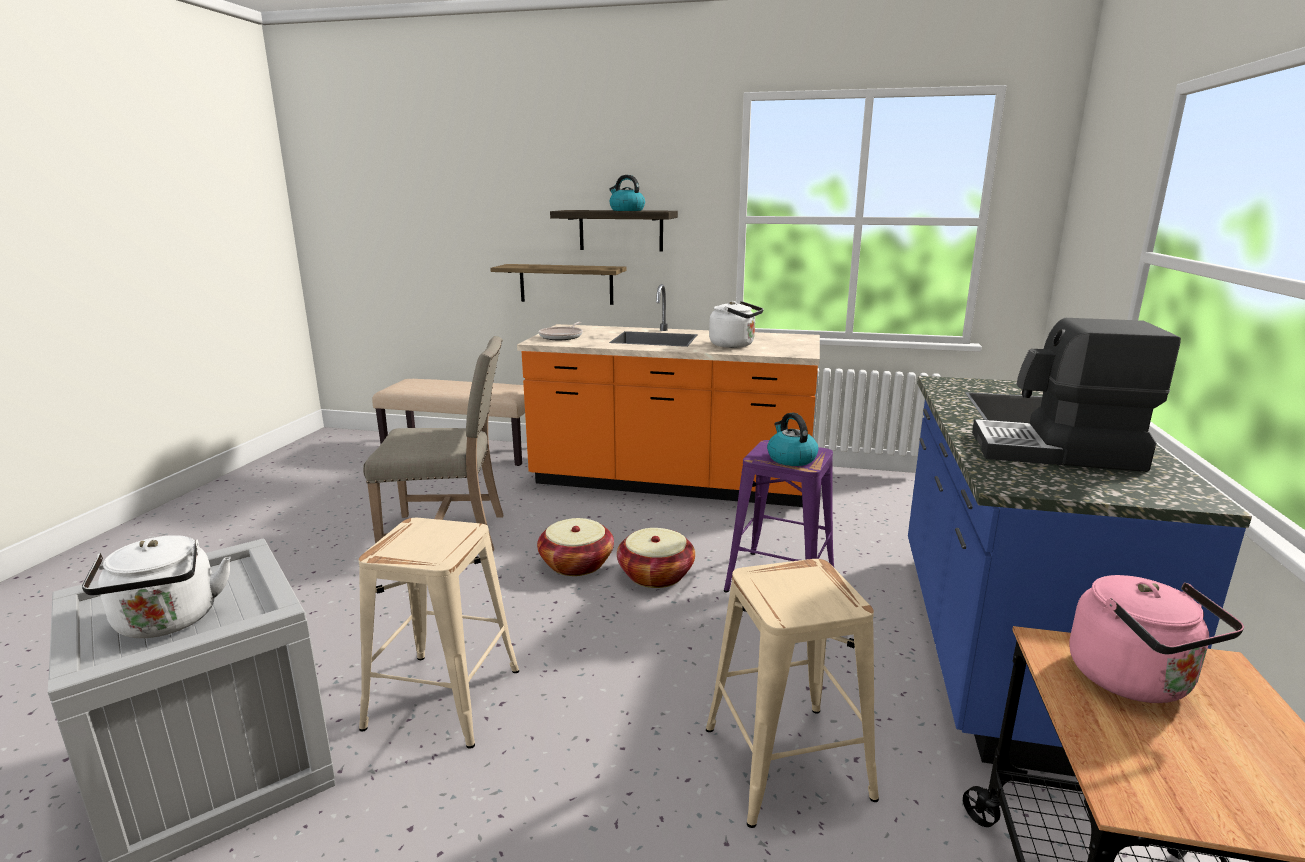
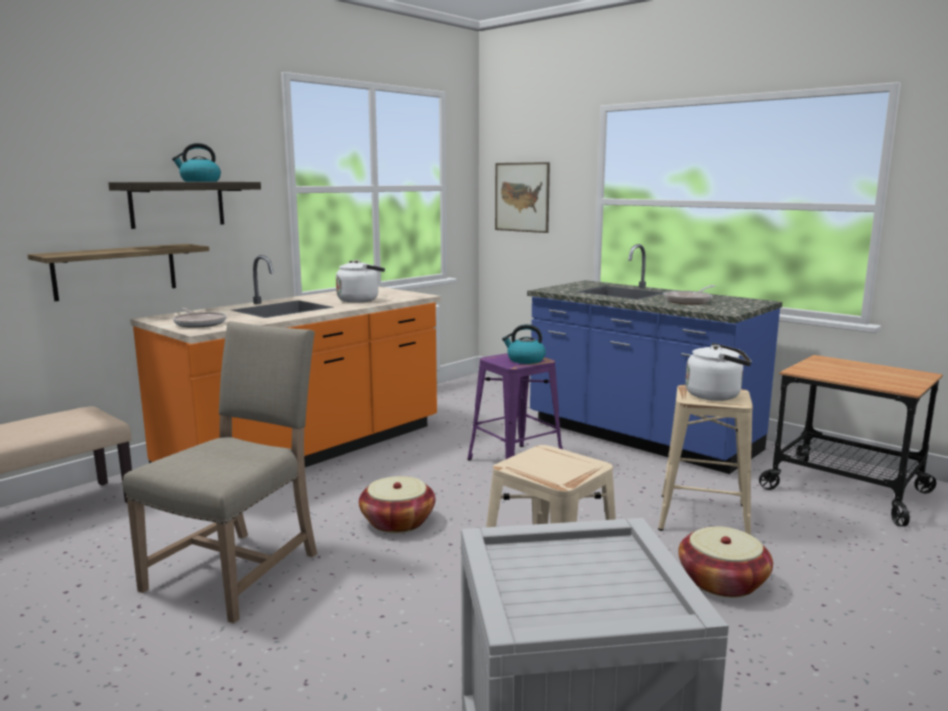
camera: 60 degrees left, 5 degrees down
(167, 623) = (606, 584): white kettle -> white kettle (716, 395)
(656, 575) = (457, 497): basket -> basket (722, 582)
(1057, 452) = (689, 300): coffee machine -> frying pan
(1087, 241) = (522, 197): none -> picture
(1135, 681) = (830, 369): pink kettle -> none

